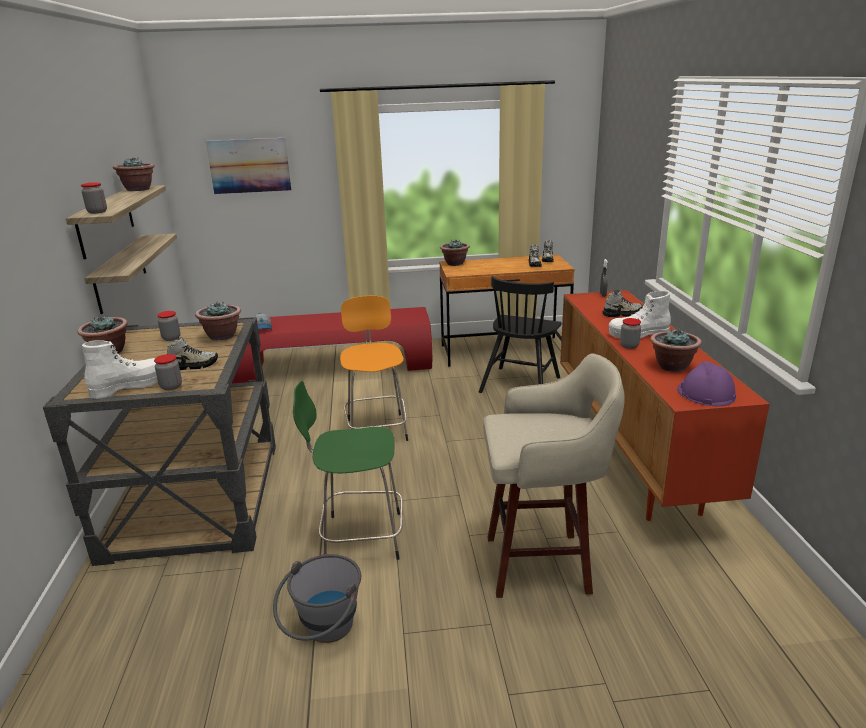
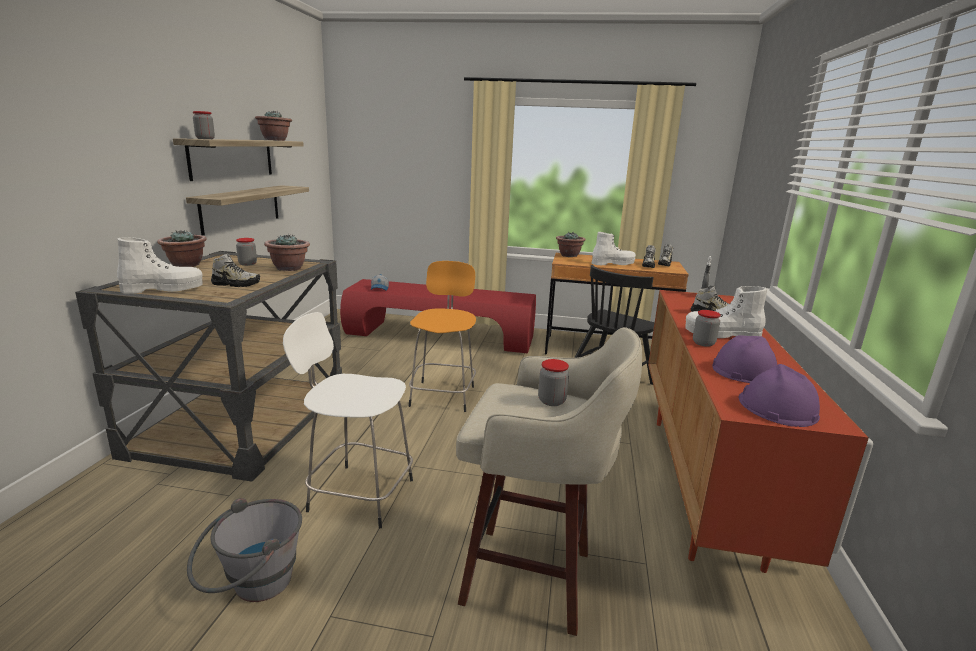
camera: 15 degrees right, 5 degrees down
(171, 386) = (194, 295): jar -> jar (551, 401)
(249, 166) = (397, 144): picture -> none
(359, 537) = (358, 494): green stool -> white stool
(501, 267) = (613, 263): none -> white boot
(672, 366) = (746, 371): potted plant -> purple hard hat

